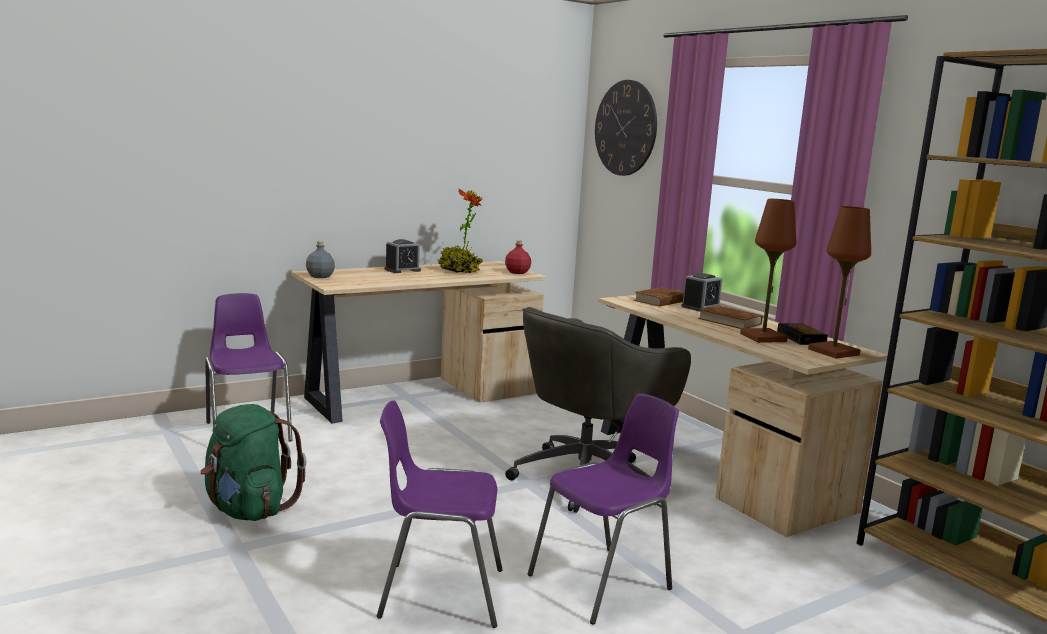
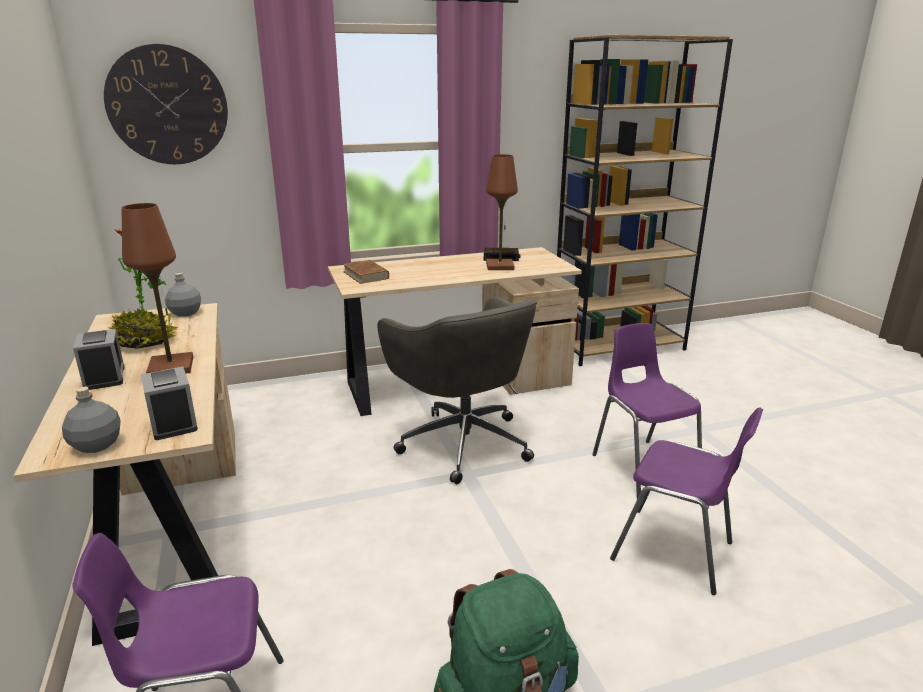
camera: 75 degrees left, 10 degrees up
(438, 593) = (675, 552): purple chair -> purple chair turned 75 degrees counterclockwise
(517, 272) = (185, 313): red bottle -> grey bottle
(700, 307) = (395, 267): alarm clock -> alarm clock (173, 423)
(729, 321) = (447, 267): brown book -> none
(833, 352) = (538, 257): brown table lamp -> brown table lamp (171, 367)

